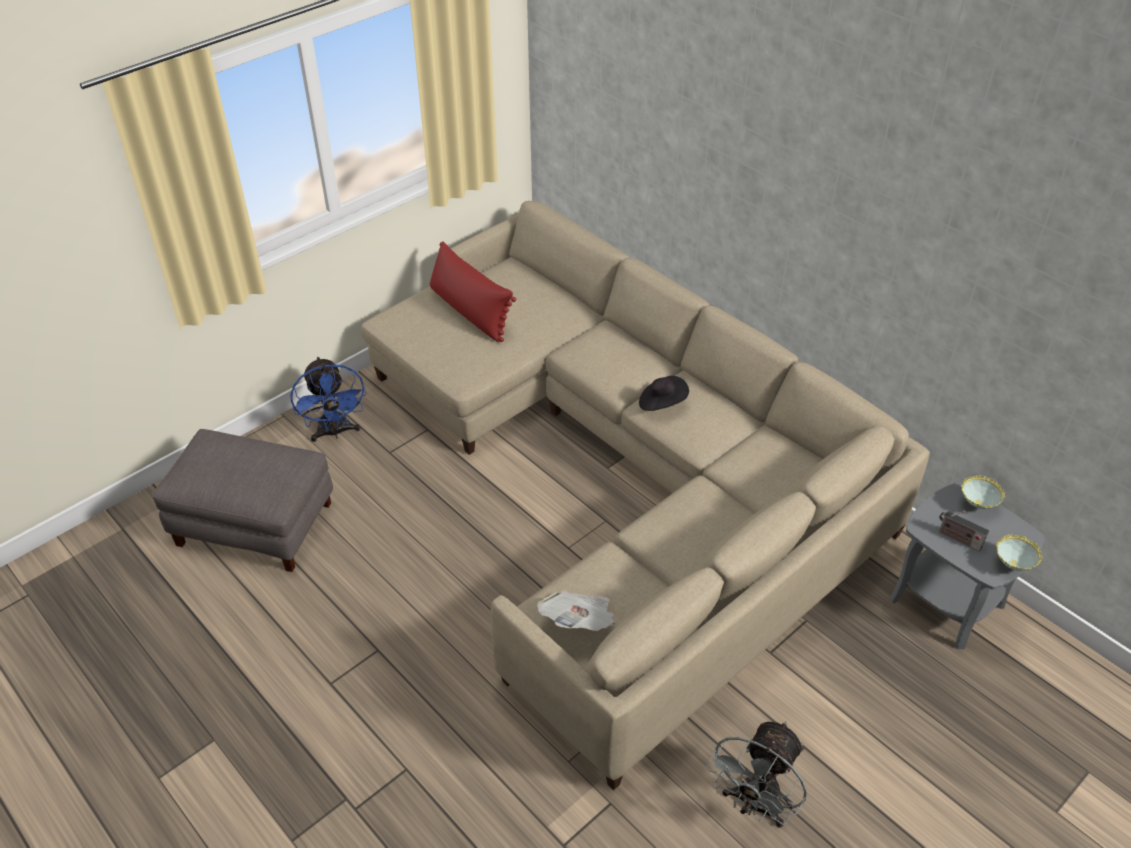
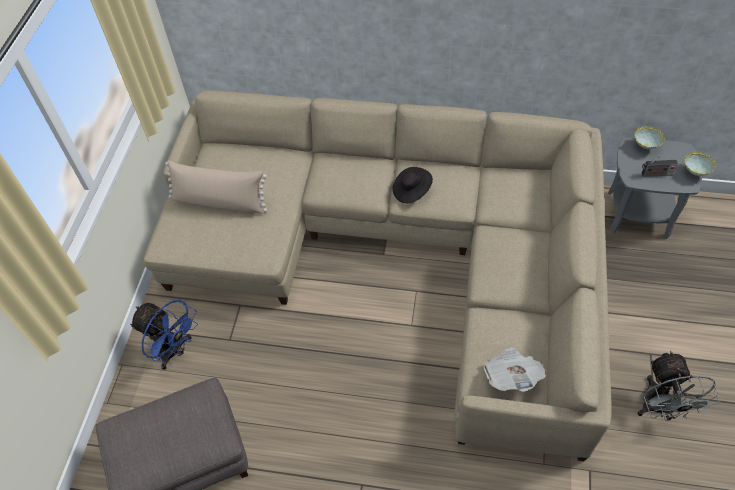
camera: 35 degrees left, 10 degrees up
(470, 311) = (219, 202): red pillow -> beige pillow

